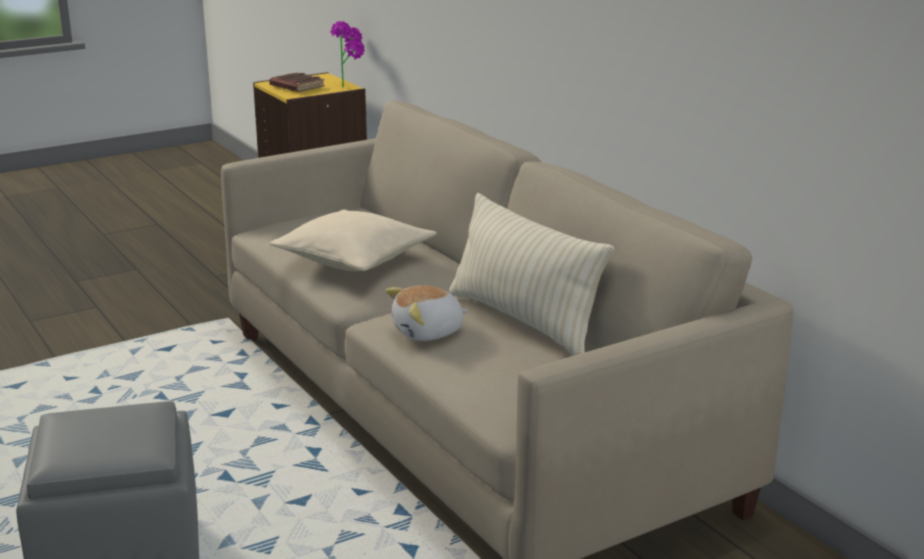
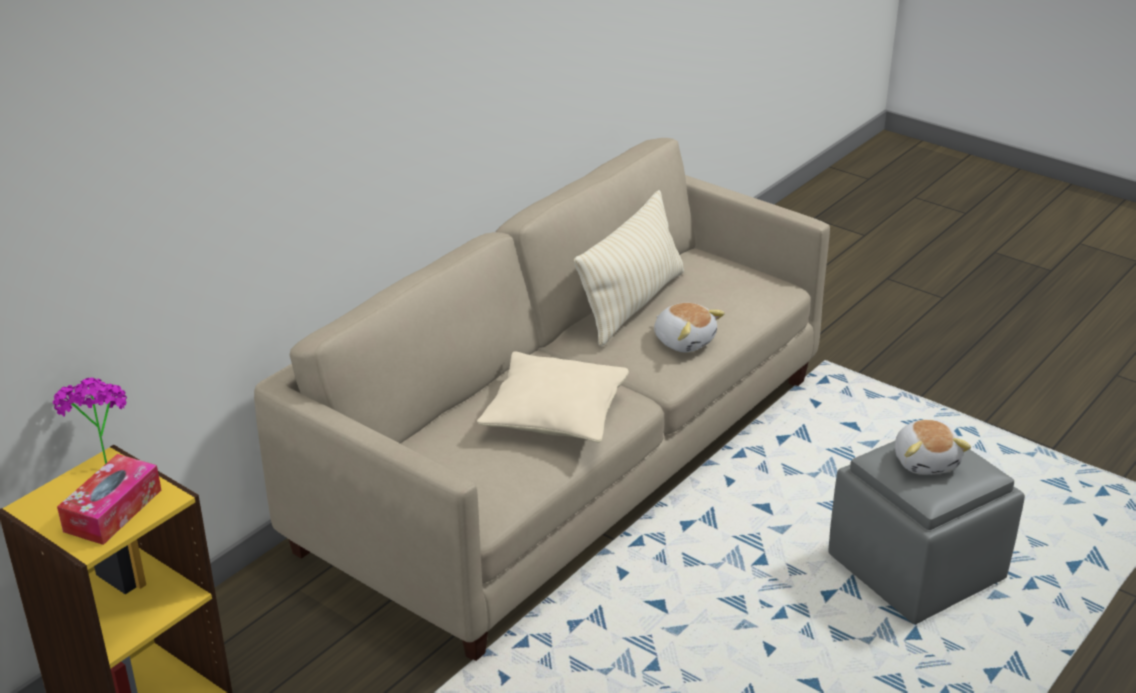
camera: 110 degrees left, 10 degrees up
(111, 428) = (926, 461): none -> plush toy
(296, 87) = (113, 510): brown book -> tissue box

